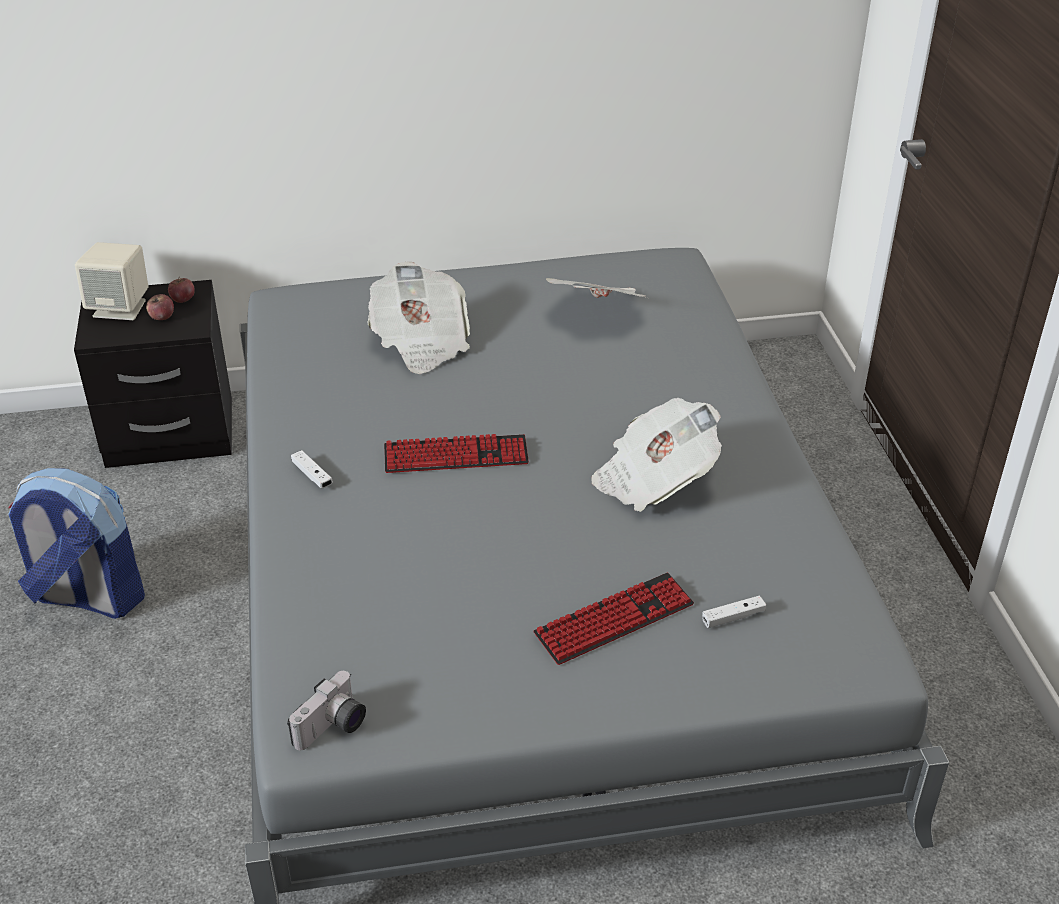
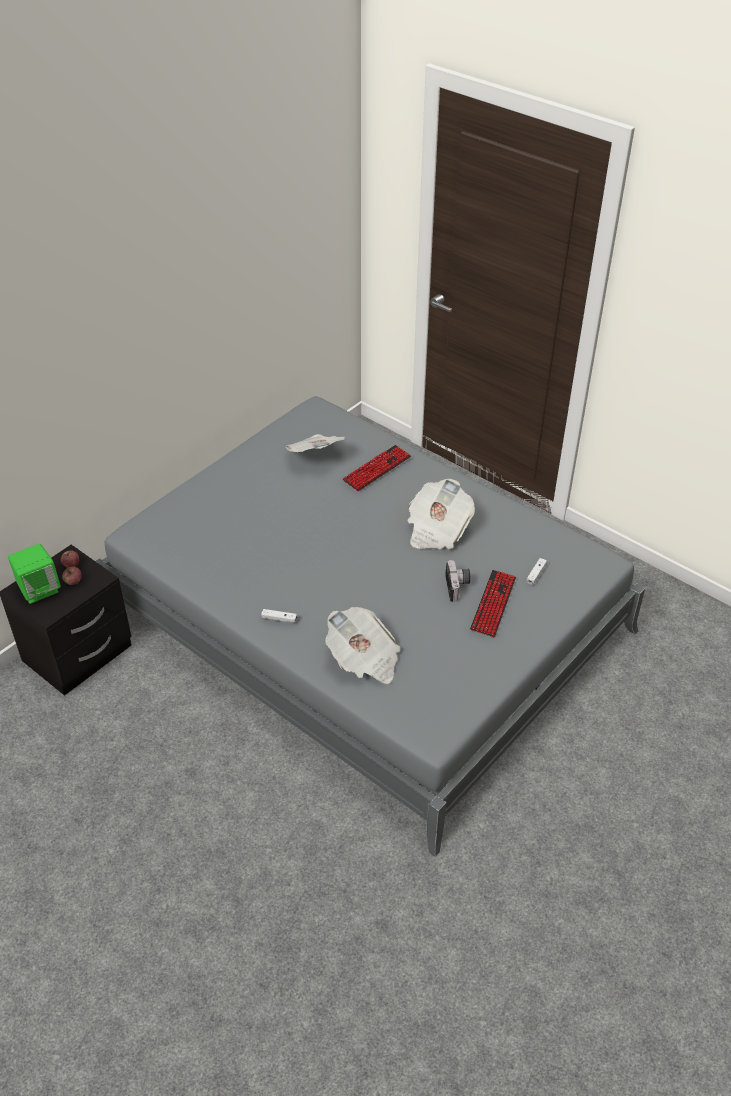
camera: 40 degrees left, 5 degrees up
(87, 597) = (149, 766): backpack -> none
(120, 308) = (39, 589): beige speaker -> green speaker
(333, 728) = (438, 723): camera -> camera (458, 587)
(421, 342) = (243, 519): newspaper -> newspaper (364, 659)
(456, 456) = (337, 569): keyboard -> keyboard (377, 469)

